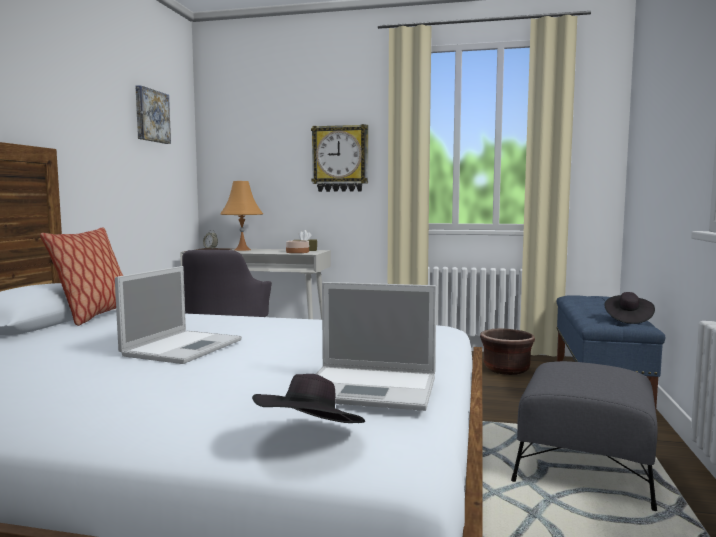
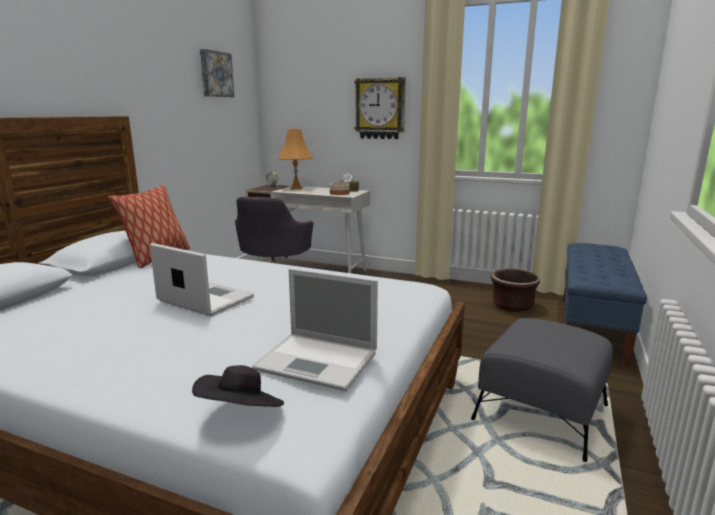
camera: 10 degrees right, 10 degrees up
(184, 347) = (204, 299): laptop -> laptop turned 90 degrees counterclockwise
(627, 319) = (617, 277): black hat -> none

